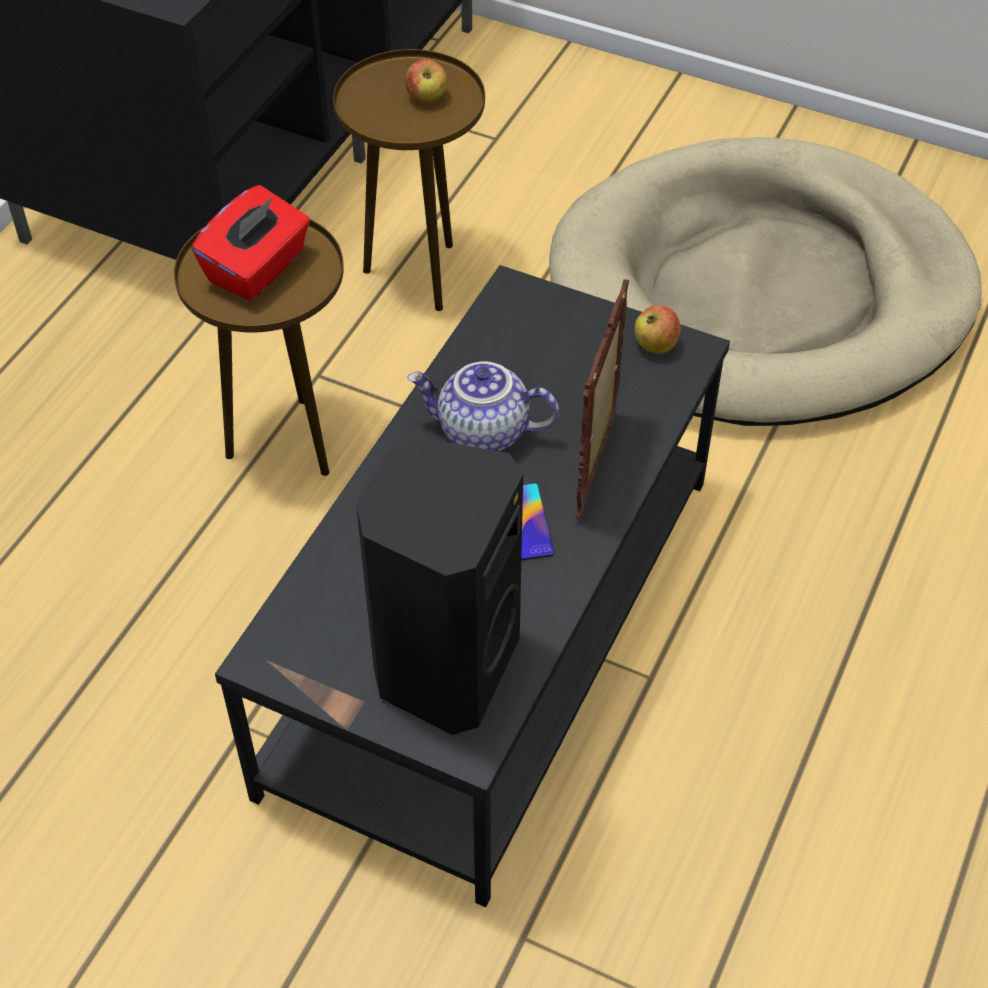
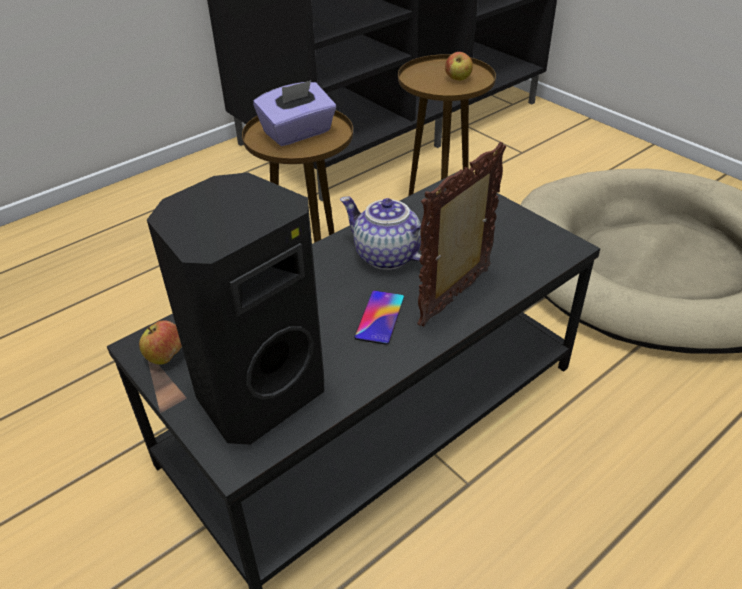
camera: 25 degrees right, 10 degrees down
(257, 269) = (298, 133): red tissue box -> purple tissue box
(655, 345) = (541, 237): apple -> apple (165, 356)

